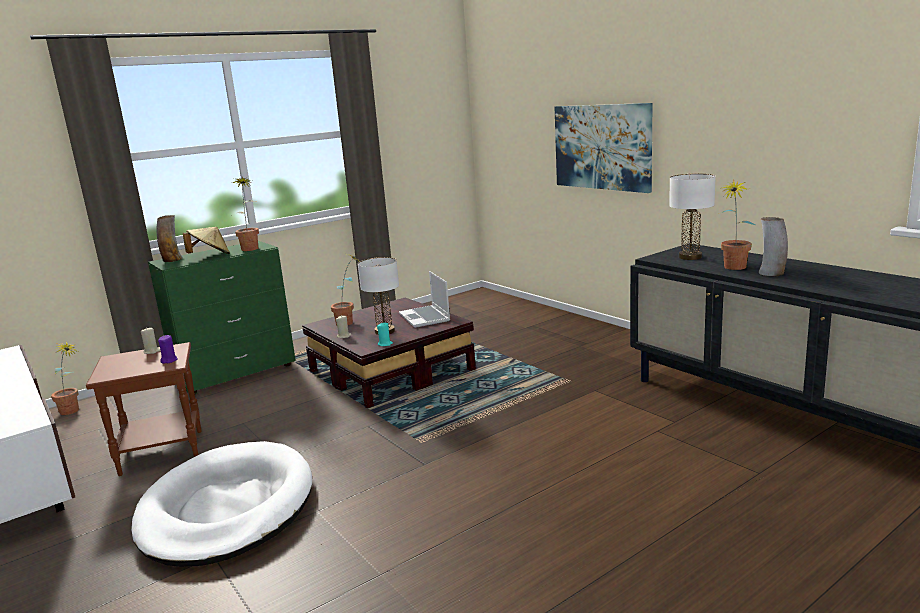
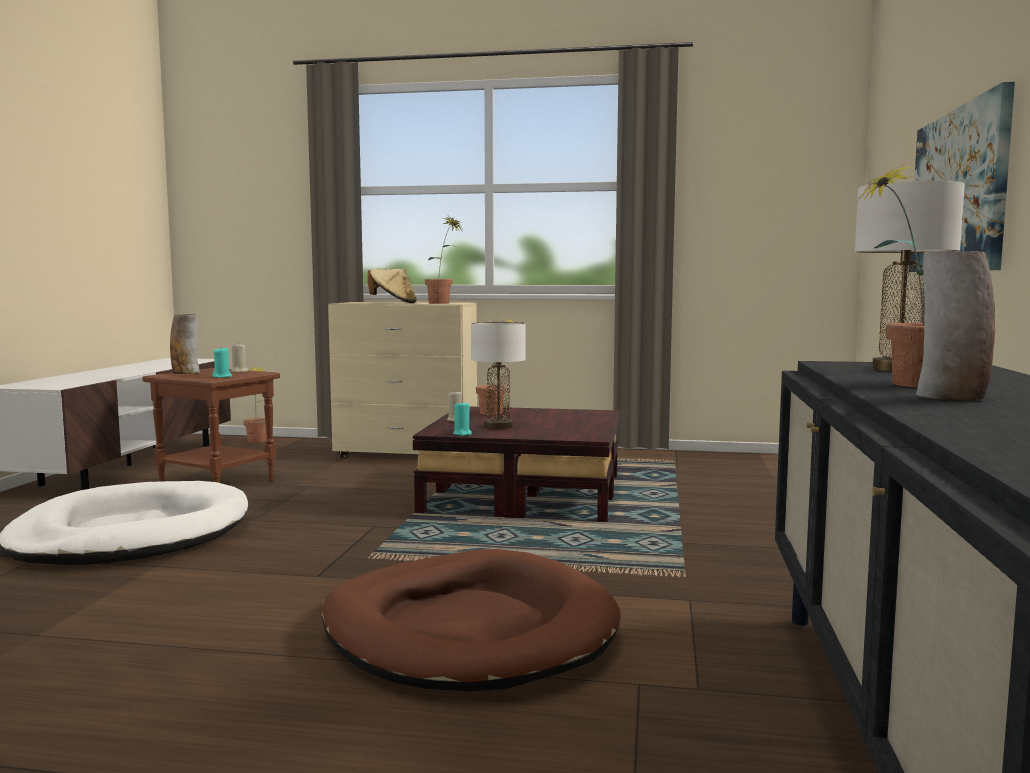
camera: 45 degrees right, 10 degrees down
(169, 360) = (222, 377): purple candle -> turquoise candle
(172, 260) = (364, 302): vase -> vase (186, 373)
(237, 373) = (407, 453): green dresser -> beige dresser
(425, 318) = (573, 427): laptop -> none
(558, 447) = (468, 630): none -> brown dog bed

